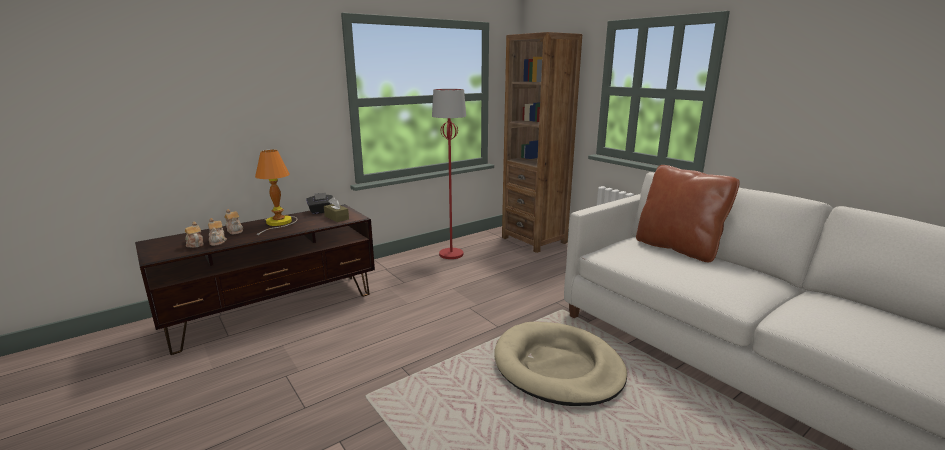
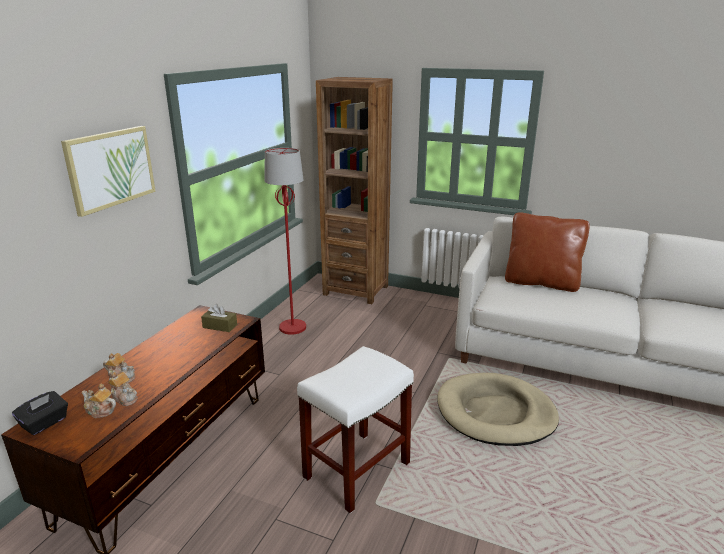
camera: 30 degrees left, 5 degrees up
(276, 77) = (110, 168): none -> picture
(279, 223) = (160, 351): table lamp -> none
(322, 211) = (188, 322): black tissue box -> black tissue box (45, 423)
(382, 365) = (357, 469): none -> white stool

